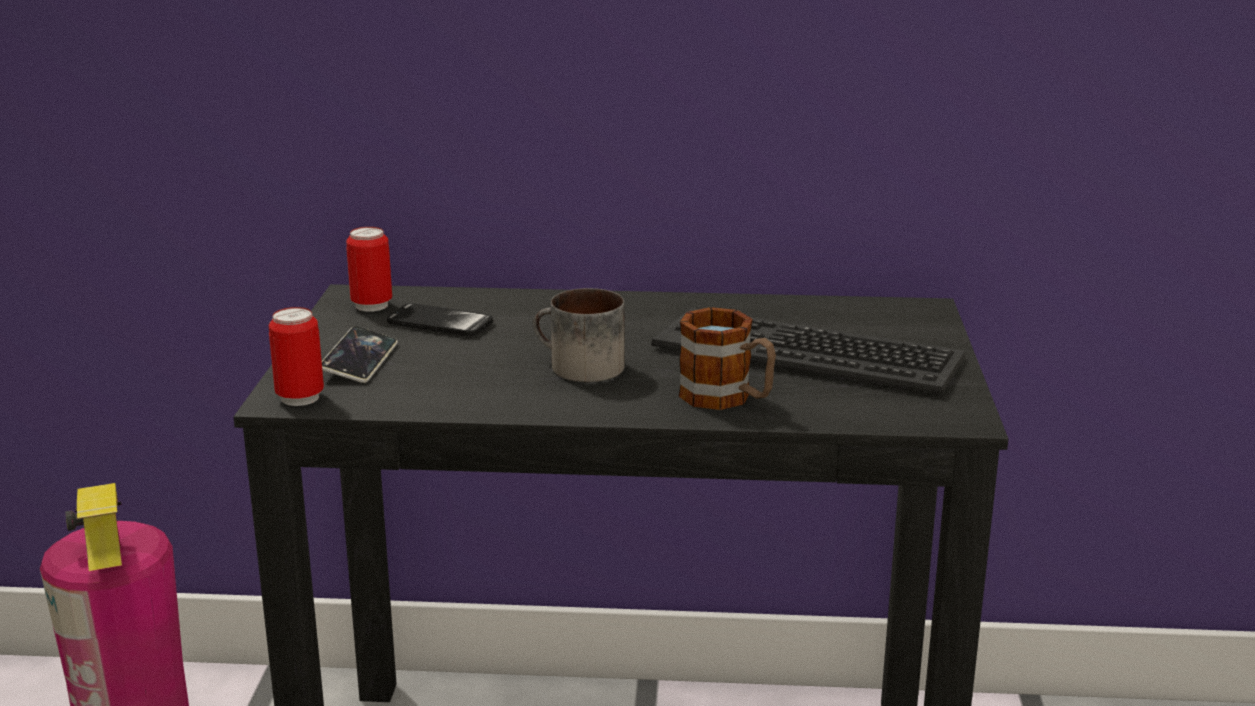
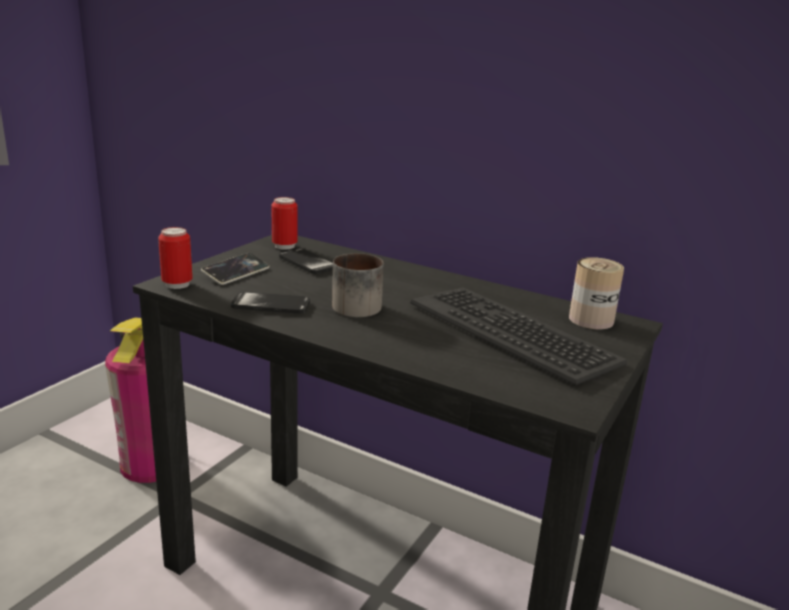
camera: 25 degrees right, 0 degrees up
(473, 393) = (271, 305): none -> phone
(727, 399) = (419, 348): mug -> none
(876, 314) = (591, 320): none -> can

